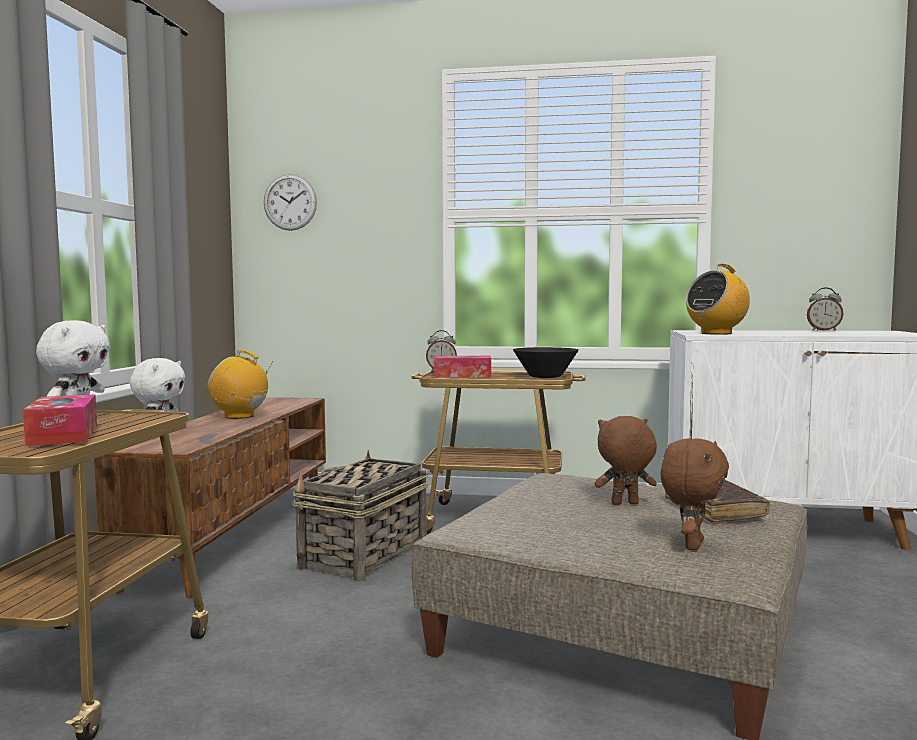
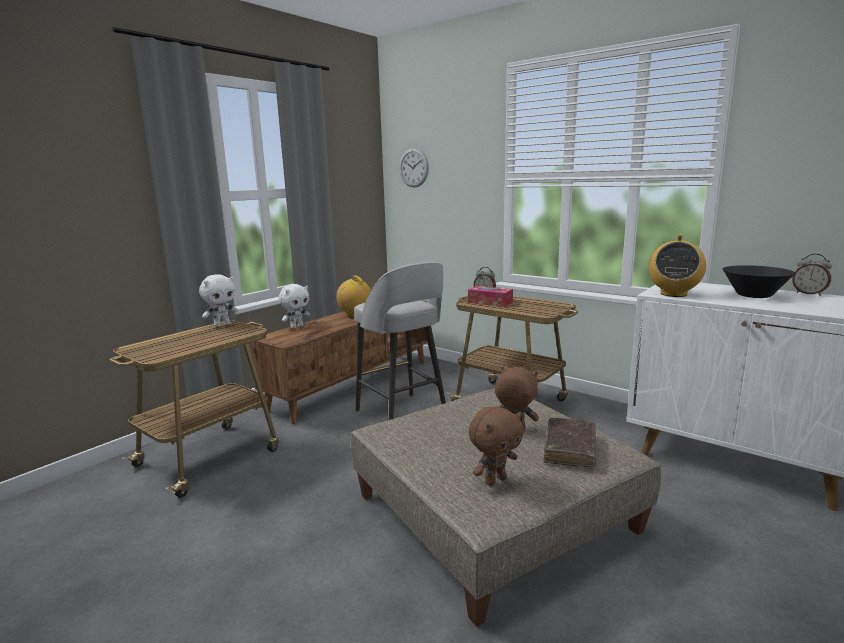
camera: 30 degrees right, 10 degrees up
(63, 435) = (184, 345): tissue box -> none
(364, 555) = (403, 415): basket -> grey stool
(545, 377) = (543, 310): black bowl -> black bowl (754, 295)
(716, 333) = (673, 294): radio -> radio turned 60 degrees counterclockwise

